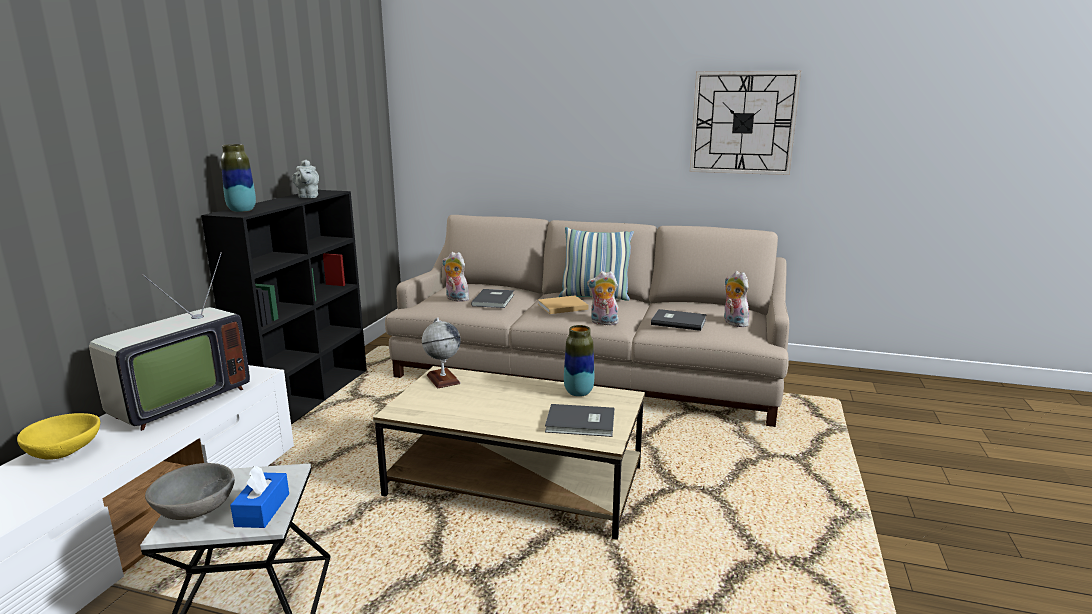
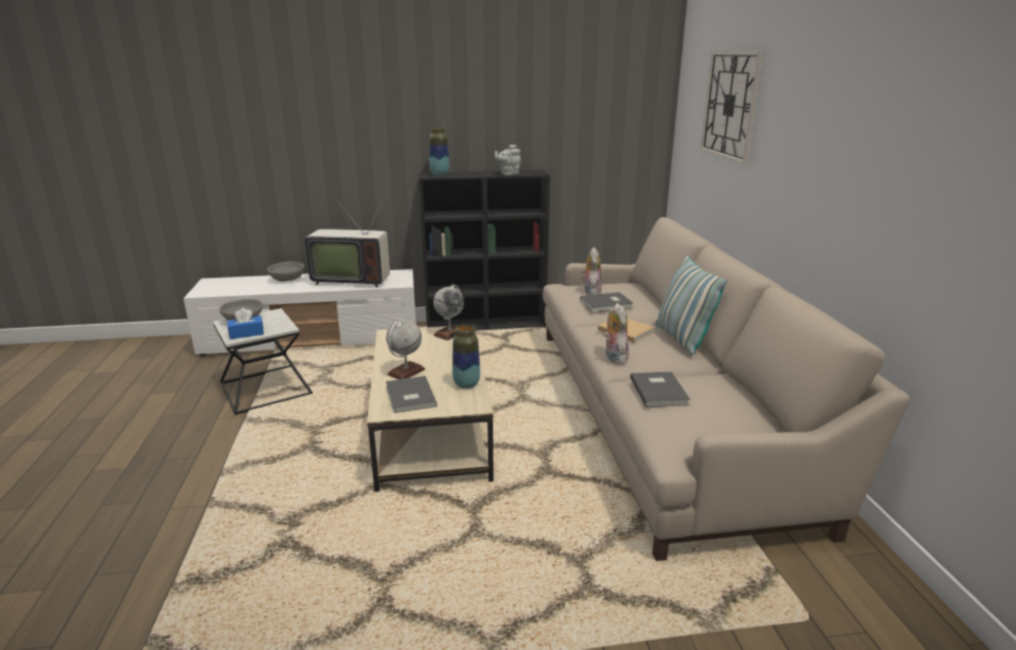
camera: 65 degrees right, 5 degrees up
(64, 452) = (287, 280): yellow bowl -> grey bowl
(519, 416) = (406, 372): none -> globe
(733, 323) = (704, 424): plush toy -> none
(743, 123) = (913, 169): wall clock -> wall clock (731, 105)

